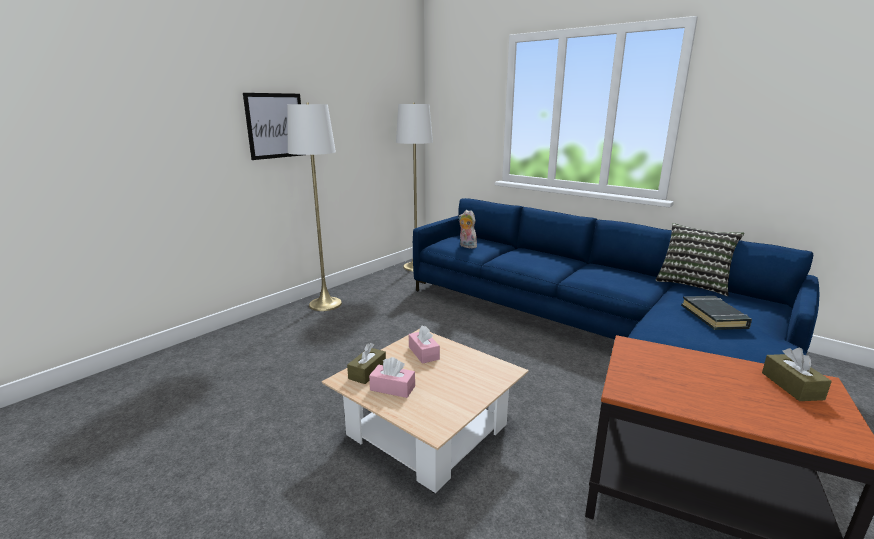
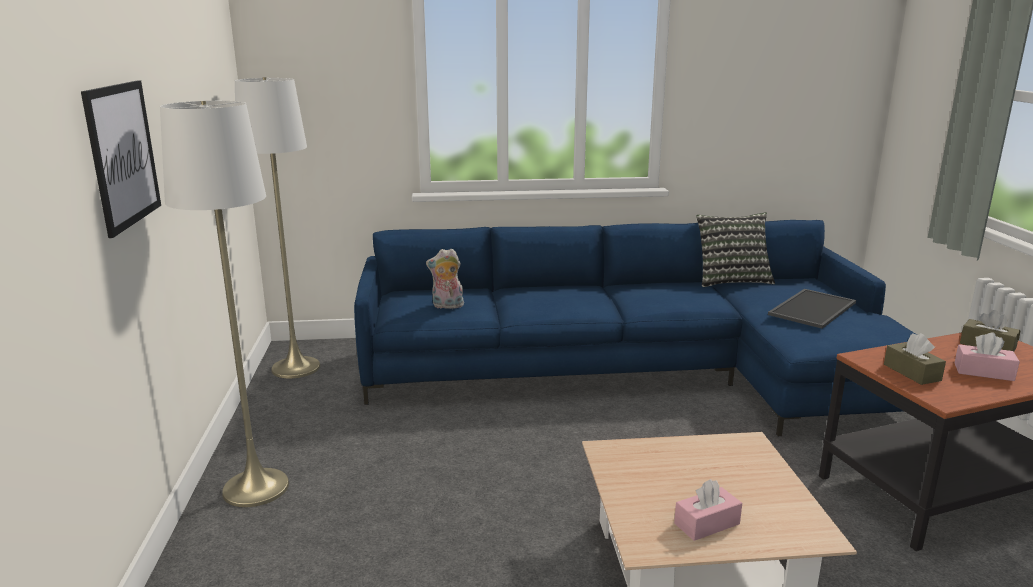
camera: 45 degrees left, 0 degrees up
(367, 372) = (646, 524): brown tissue box -> brown tissue box (912, 372)
(423, 353) = (649, 467): pink tissue box -> pink tissue box (983, 372)
(714, 316) = (811, 308): black book -> tray

